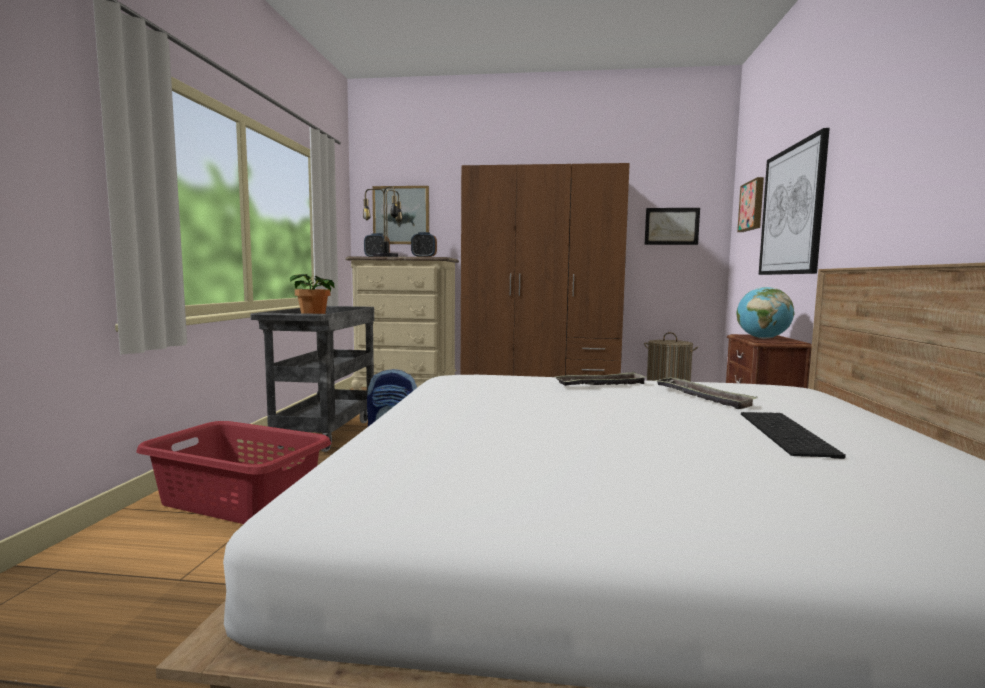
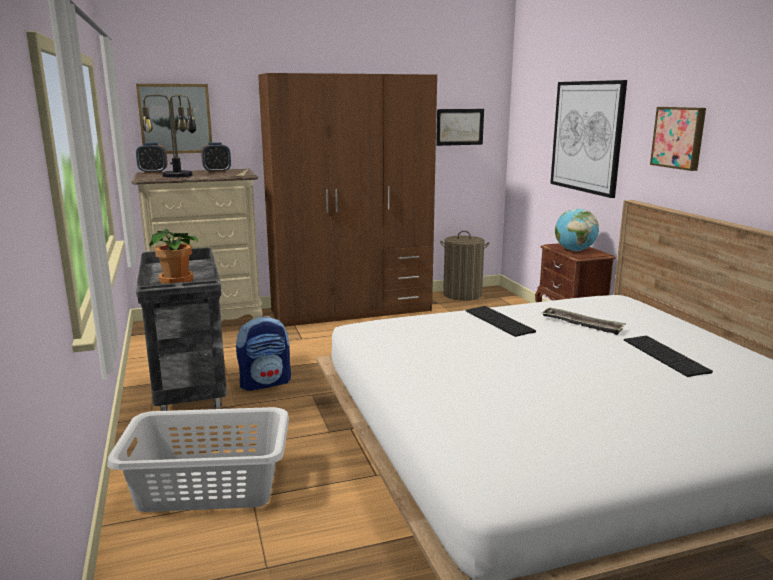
camera: 25 degrees left, 10 degrees up
(239, 499) = (208, 485): red laundry basket -> grey laundry basket
(601, 385) = (501, 321): tray -> keyboard
(753, 206) = (538, 116): picture -> picture (679, 137)

